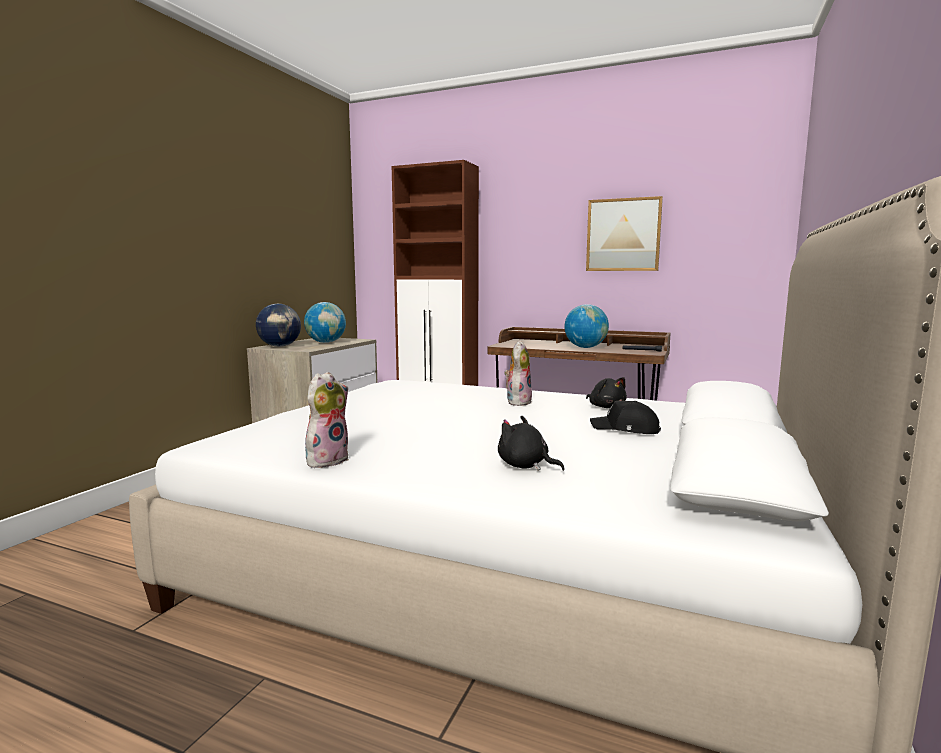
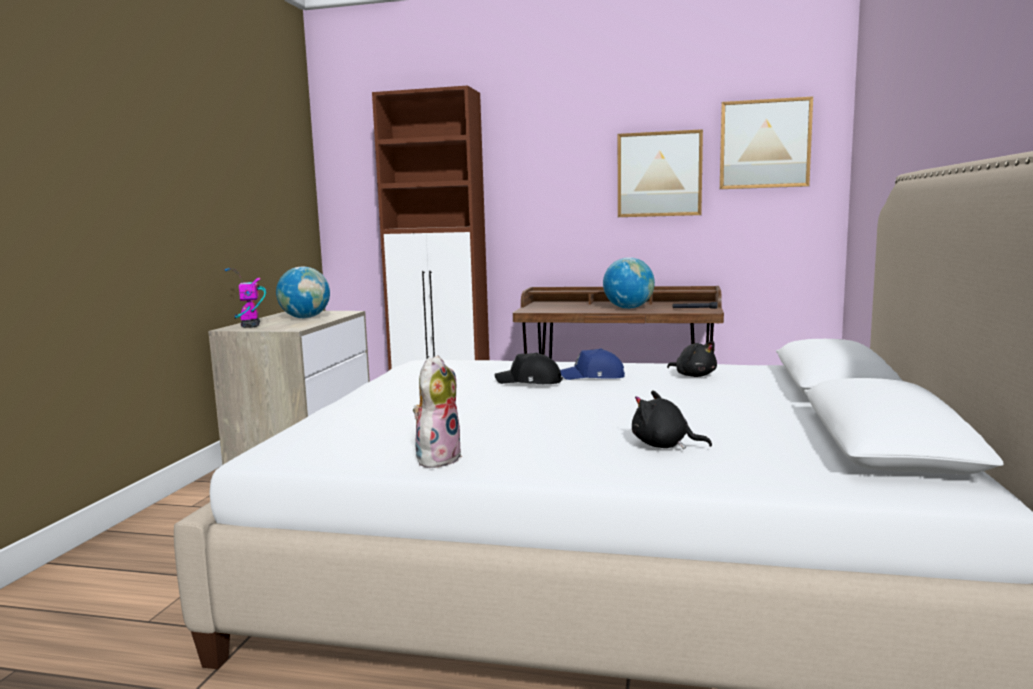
camera: 10 degrees left, 0 degrees up
(280, 346) = (250, 326): globe -> toy robot
(517, 402) = (593, 377): plush toy -> blue cap
(625, 429) = (734, 398): black cap -> black cap (529, 381)
(717, 209) = (764, 144): none -> picture

